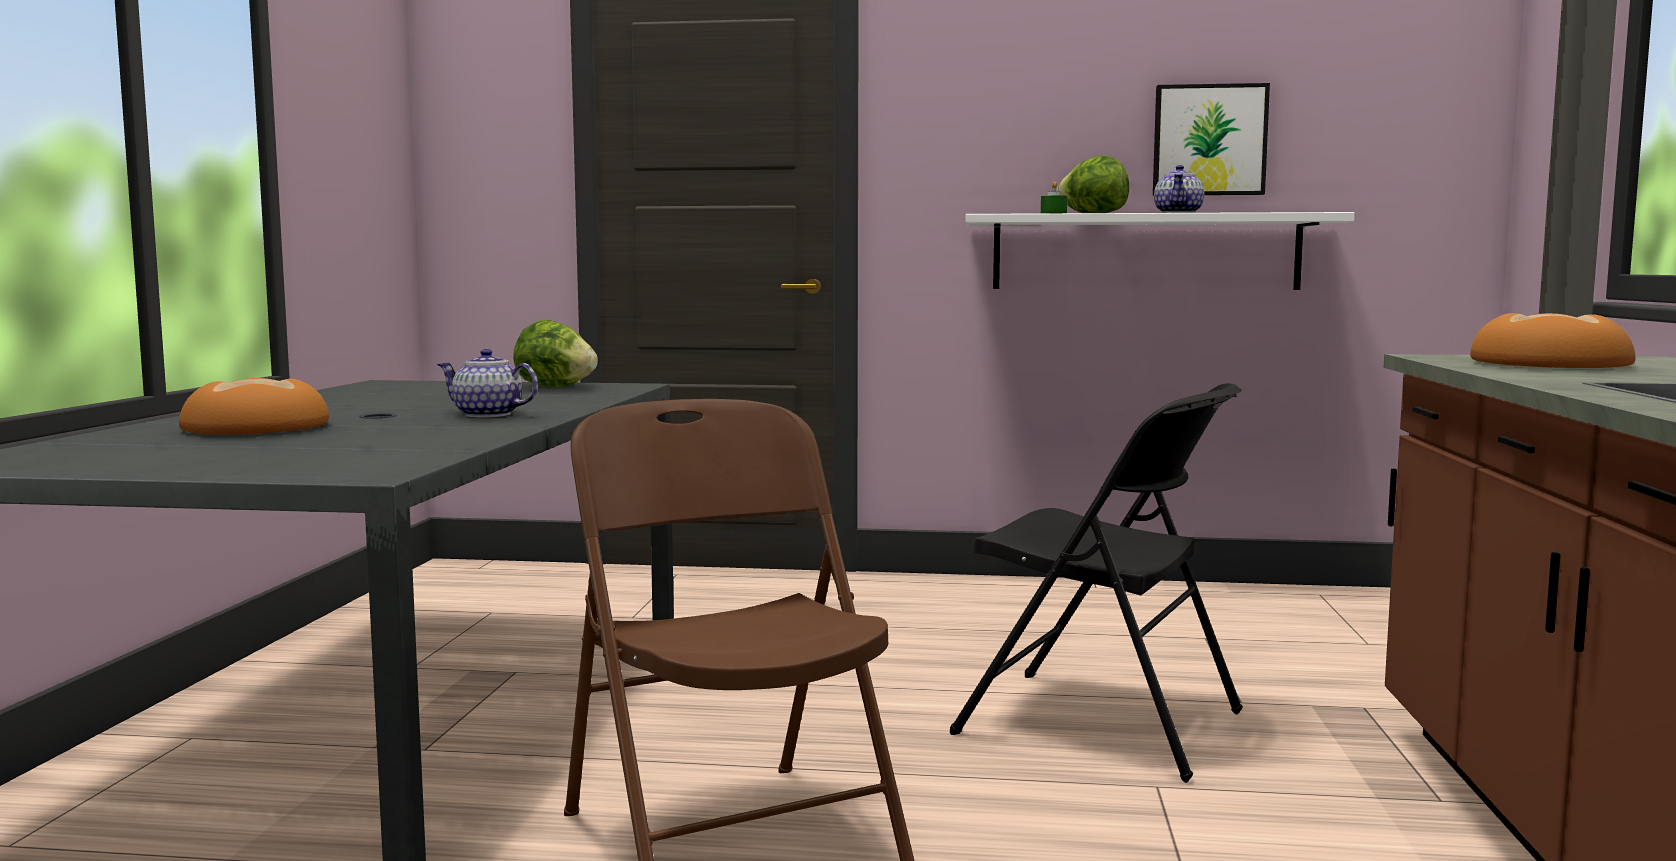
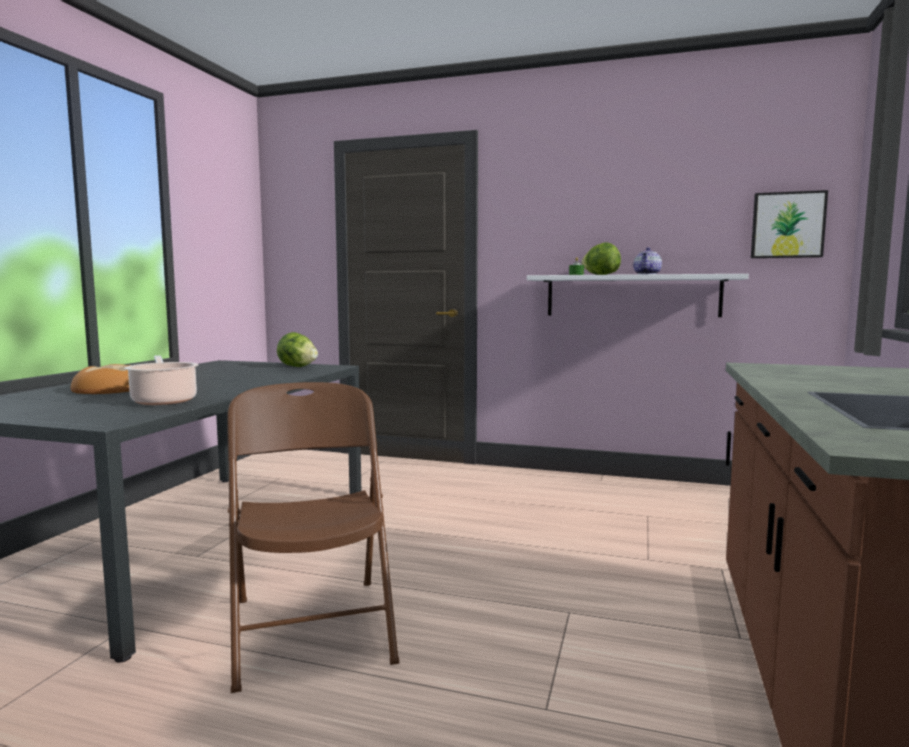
camera: 10 degrees right, 0 degrees up
(404, 440) = (164, 400): none -> cooking pot
(488, 414) = (234, 384): teapot -> none
(1099, 723) = (557, 567): black chair -> none
(1209, 140) = (669, 233): picture -> picture (787, 225)
(1550, 364) = (816, 374): bread -> none

